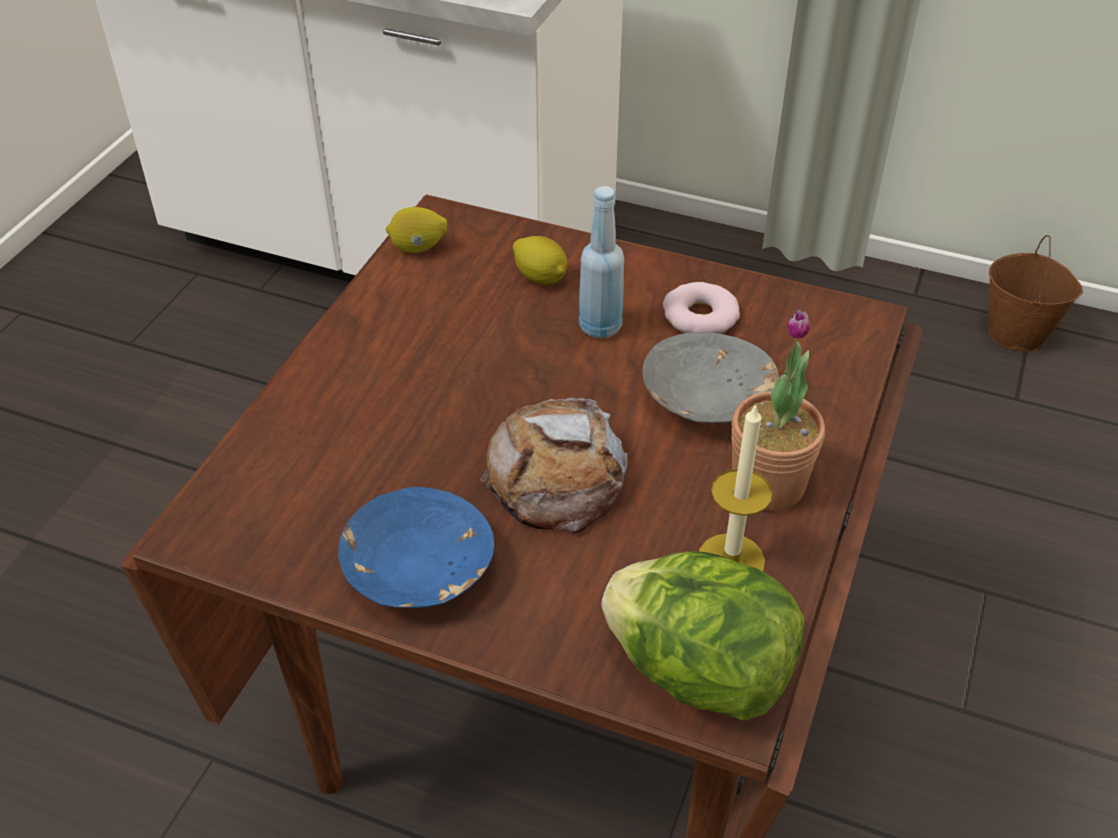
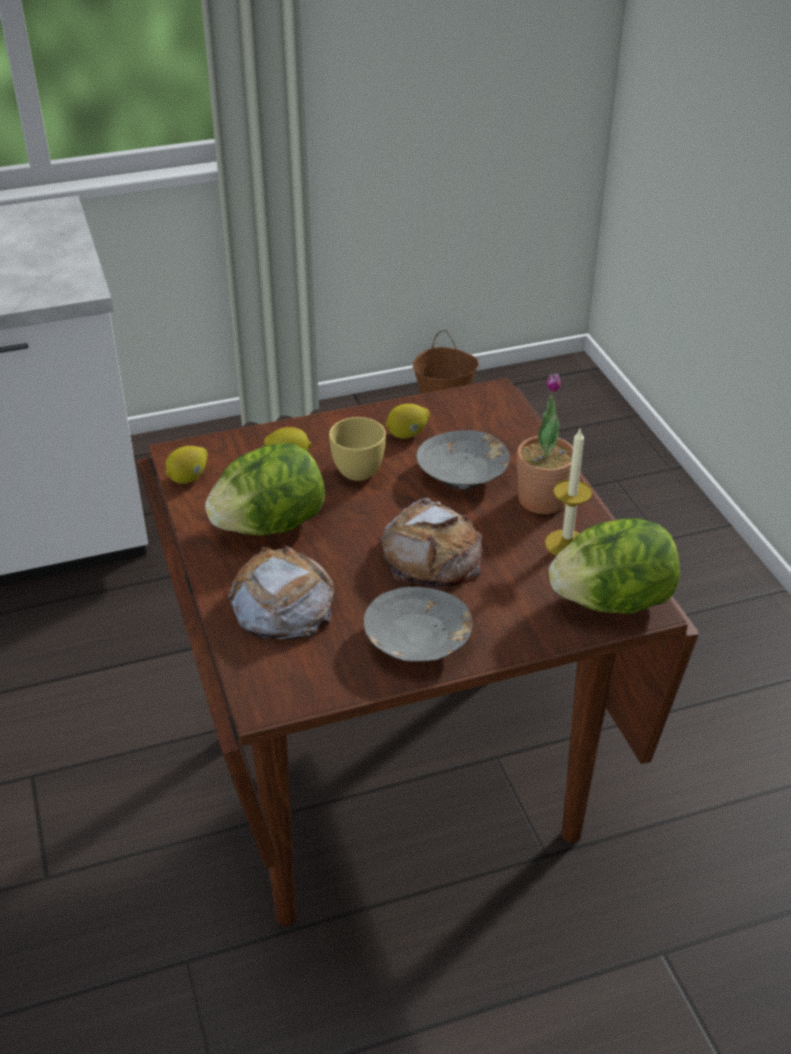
camera: 40 degrees left, 5 degrees down
(338, 436) = (281, 604): none -> bread
(418, 570) = (418, 641): blue bowl -> grey bowl
(433, 342) = (270, 525): none -> lettuce
(600, 327) = (359, 467): blue bottle -> yellow cup
(699, 316) = (407, 434): donut -> lemon

